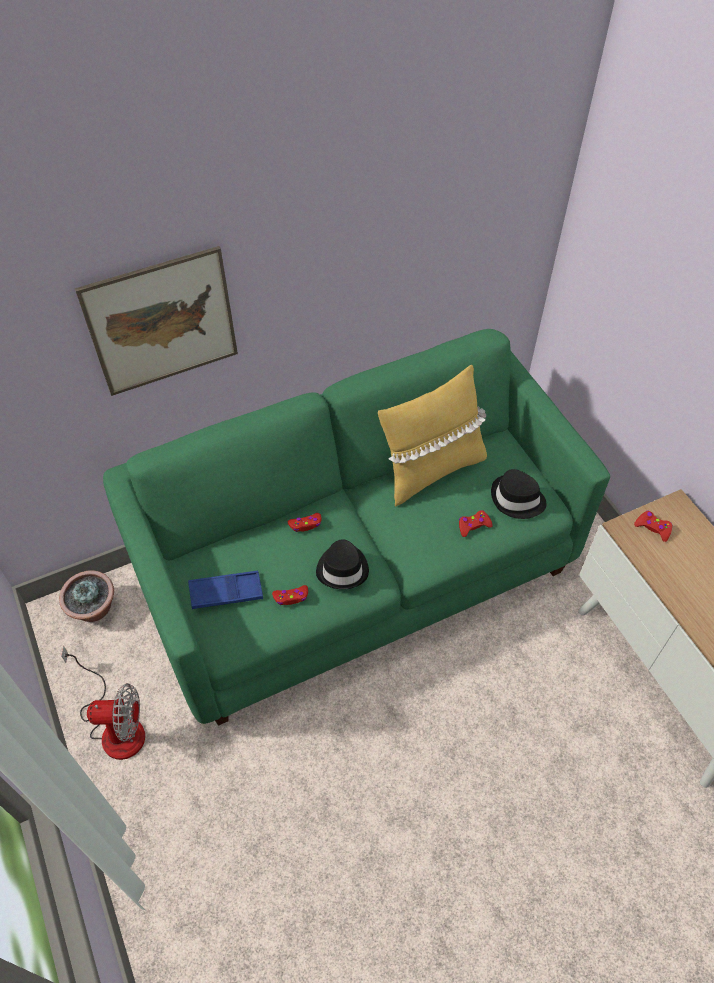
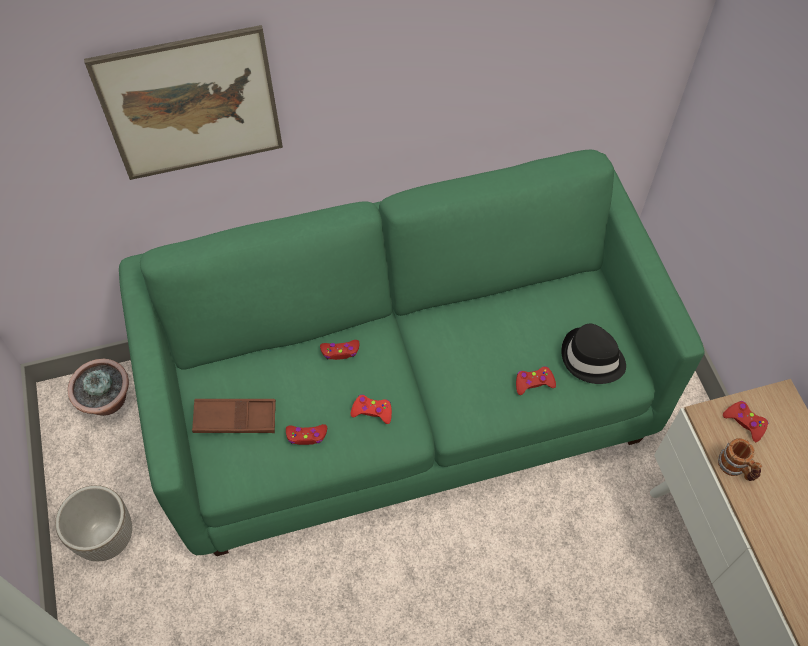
camera: 10 degrees right, 5 degrees up
(115, 725) = (106, 537): fan -> planter
(226, 592) = (235, 419): blue tray -> brown tray
(343, 568) = (372, 411): black hat -> red game controller
(431, 470) = (498, 307): yellow pillow -> none
(654, 564) = (736, 468): none -> mug

